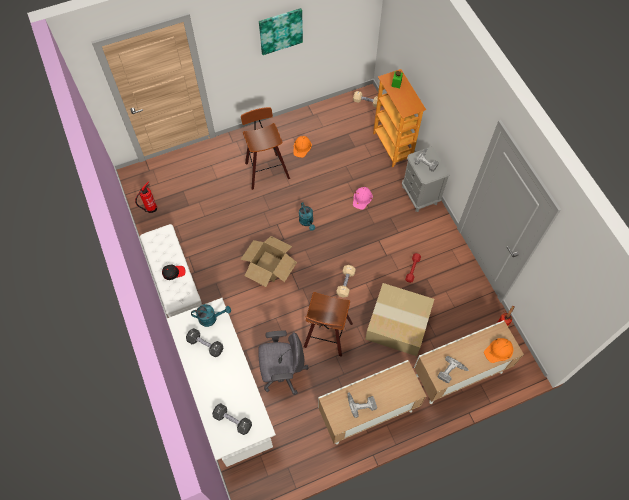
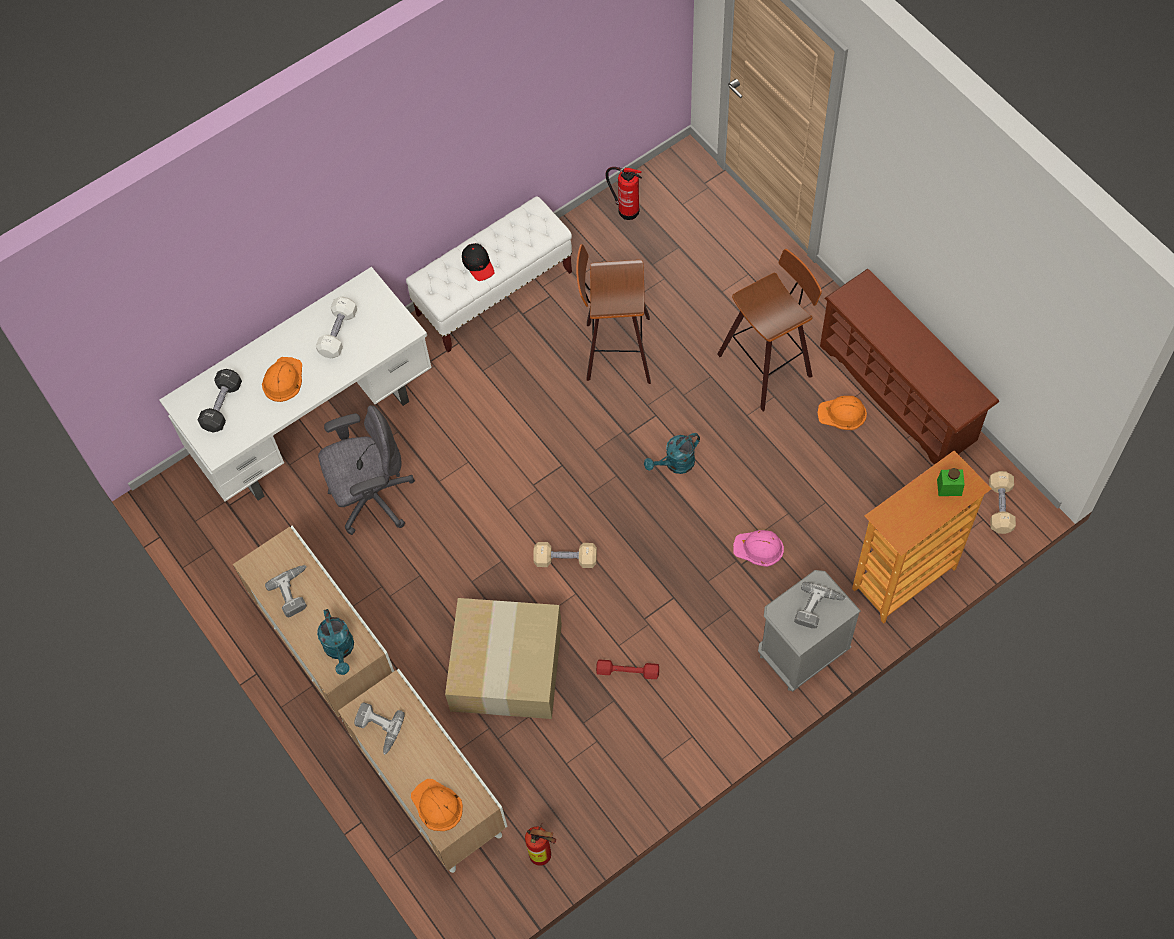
camera: 80 degrees right, 0 degrees up
(205, 345) = (338, 333): black dumbbell -> white dumbbell
(211, 318) = (386, 328): turquoise watering can -> turquoise watering can (340, 650)
(226, 381) = (283, 380): none -> orange hard hat
(269, 266) = (566, 425): cardboard box -> none
(280, 30) = (949, 231): picture -> none
(282, 372) = (371, 498): grey office chair -> grey office chair turned 90 degrees counterclockwise
(298, 122) = (900, 393): none -> brown shoe rack
(326, 336) = (453, 551): stool -> stool (615, 350)

